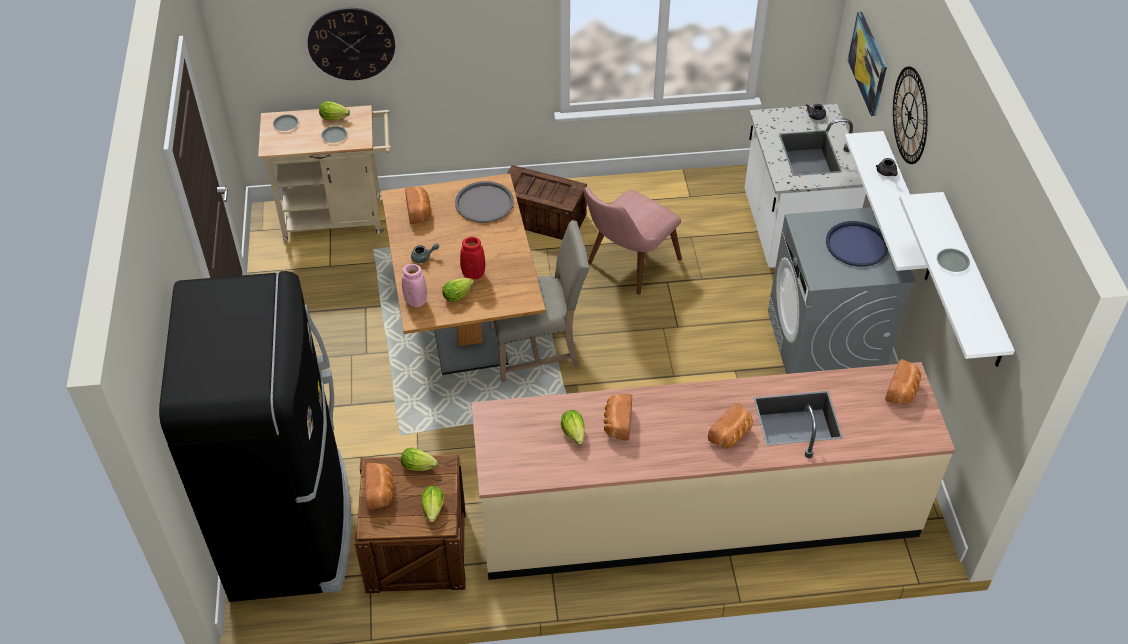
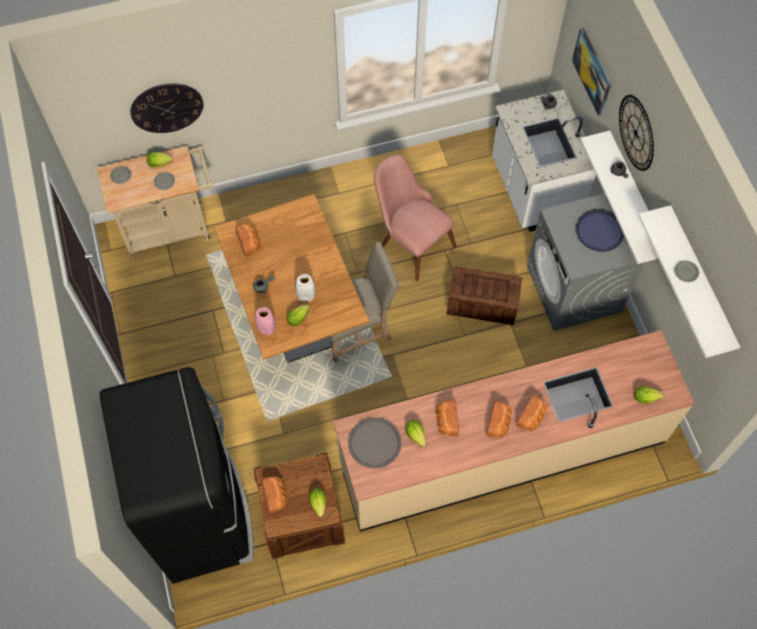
camera: 10 degrees left, 15 degrees up
(420, 466) = (300, 469): lettuce -> lettuce (647, 398)
(473, 274) = (306, 296): red vase -> white vase
(484, 203) = (300, 226): grey tray -> grey tray (374, 443)
(543, 218) = (336, 204): crate -> crate (483, 304)
(626, 267) = (410, 241): pink chair -> pink chair turned 105 degrees clockwise
(902, 391) = (650, 358): bread -> bread (499, 423)

